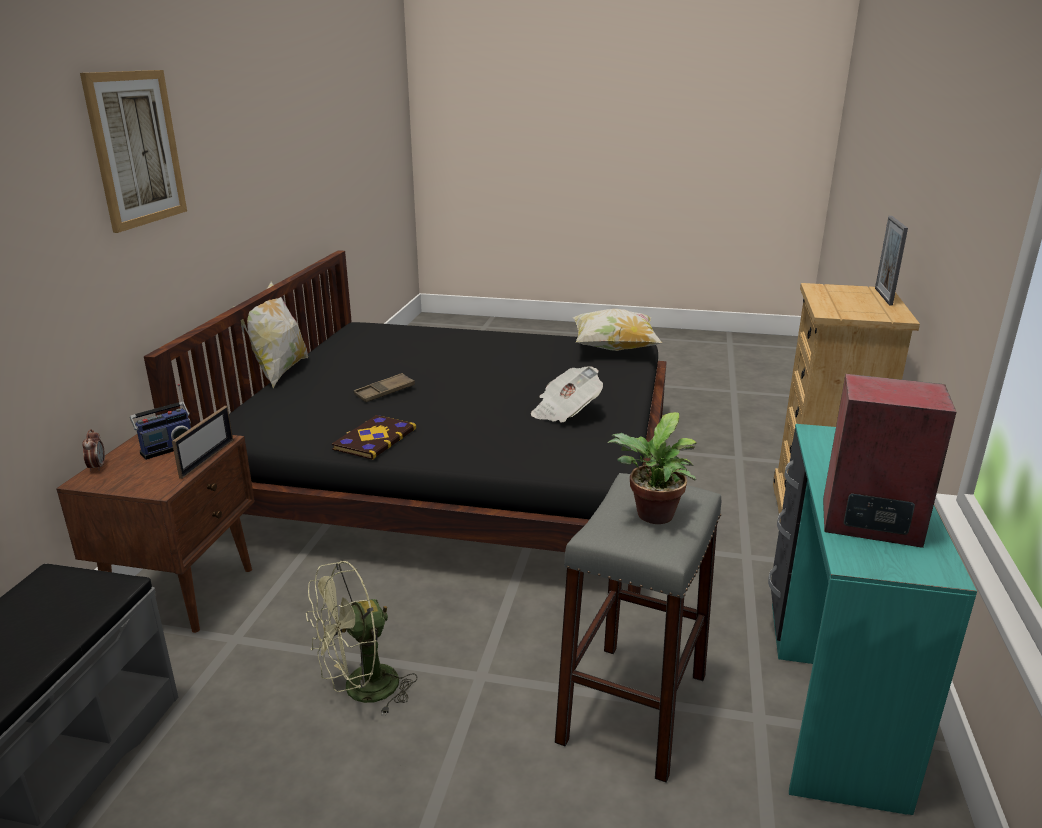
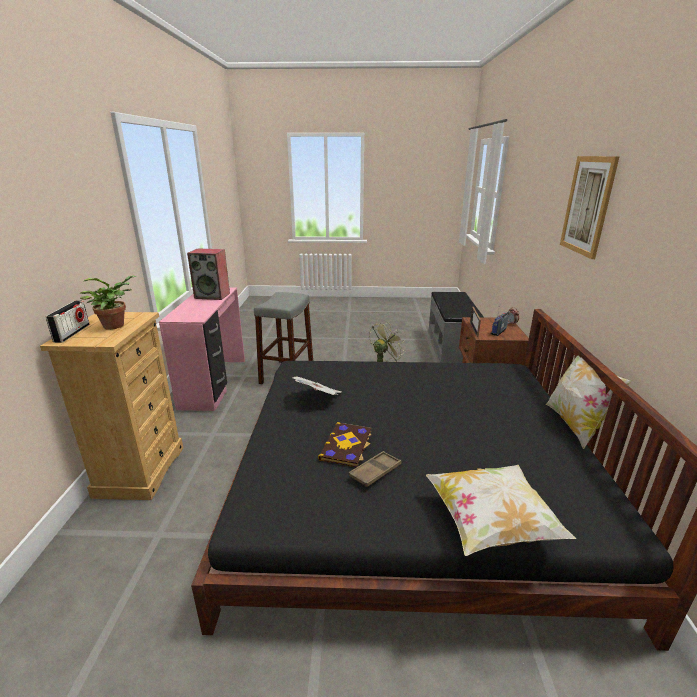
camera: 170 degrees right, 0 degrees up
(374, 439) = (427, 371): book -> book (347, 445)
(385, 392) = (460, 408): brown tray -> brown tray (375, 472)
(614, 349) = (271, 505): pillow -> pillow (490, 524)
(652, 517) = (281, 300): potted plant -> potted plant (116, 325)
(826, 692) = (215, 383): turquoise desk -> pink desk
(883, 296) = (72, 333): picture frame -> radio

